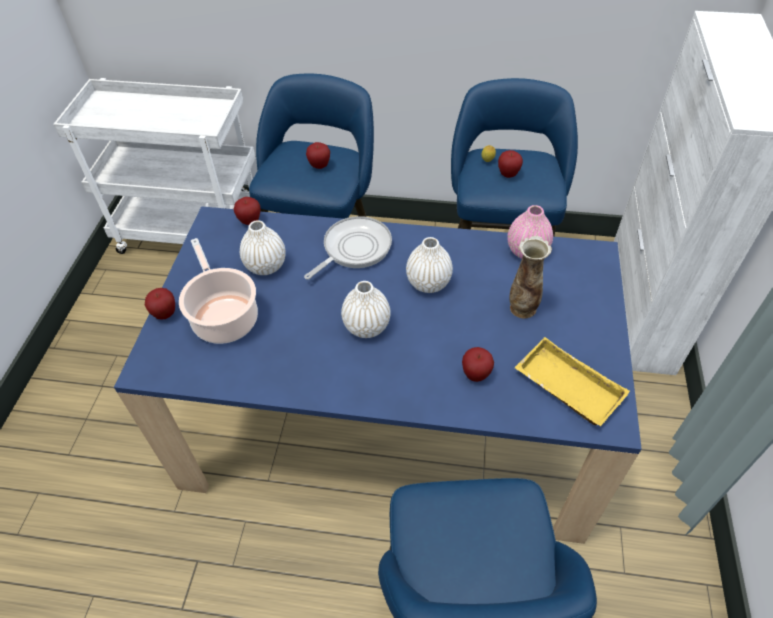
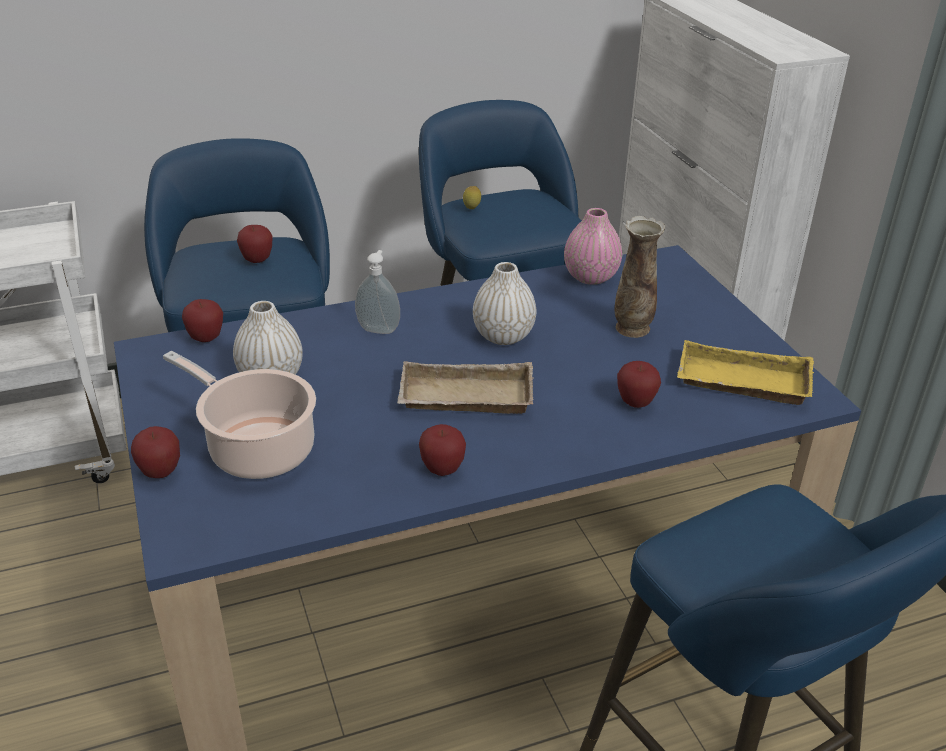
camera: 30 degrees left, 15 degrees down
(354, 249) = (379, 329): frying pan -> soap dispenser
(366, 326) = (464, 399): white vase -> beige tray
(508, 174) = (507, 215): apple -> apple (442, 469)

